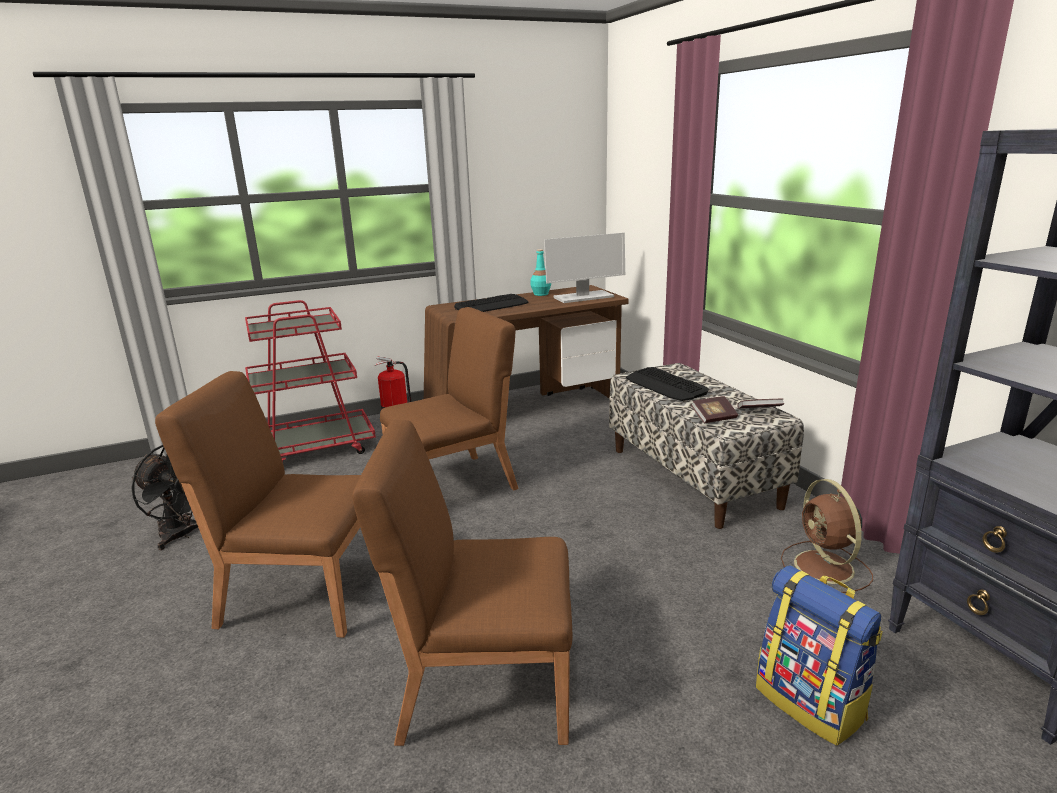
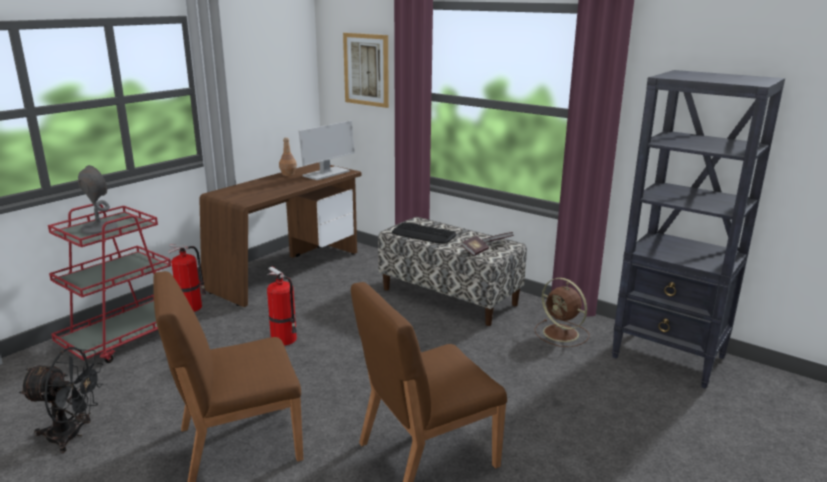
camera: 30 degrees left, 0 degrees up
(287, 326) = (99, 228): none -> grey table lamp
(455, 485) = (285, 339): brown chair -> fire extinguisher
(492, 305) = (260, 188): keyboard -> none
(541, 294) = (288, 174): turquoise bottle -> brown bottle
(650, 167) = (366, 69): none -> picture
(811, 703) = (601, 404): backpack -> none

